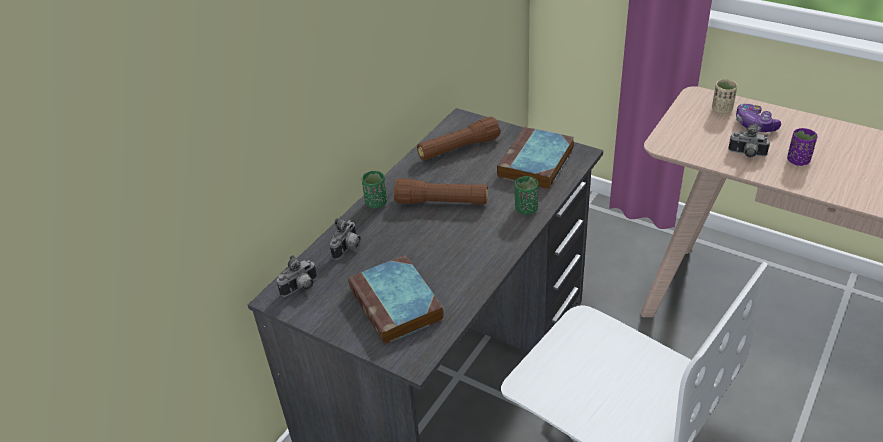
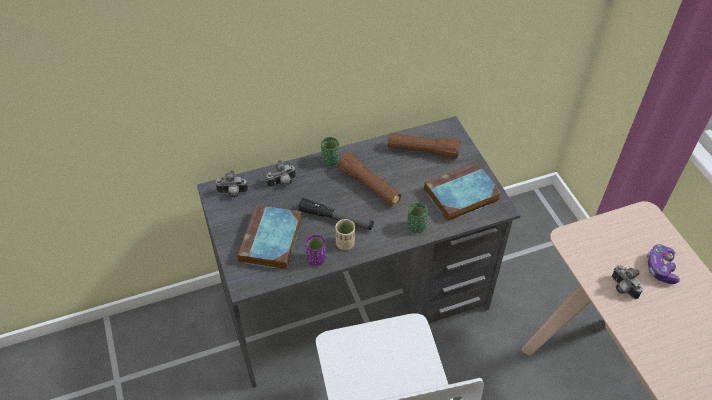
camera: 35 degrees right, 10 degrees up
(441, 246) = (336, 219): none -> flashlight
(721, 109) = (650, 238): beige cup -> beige cup (345, 243)
(798, 160) = (657, 320): purple cup -> purple cup (316, 259)

